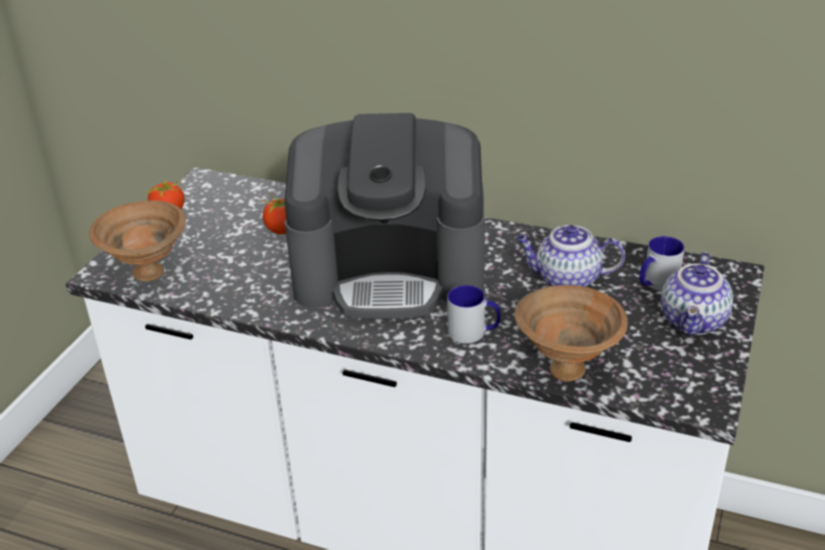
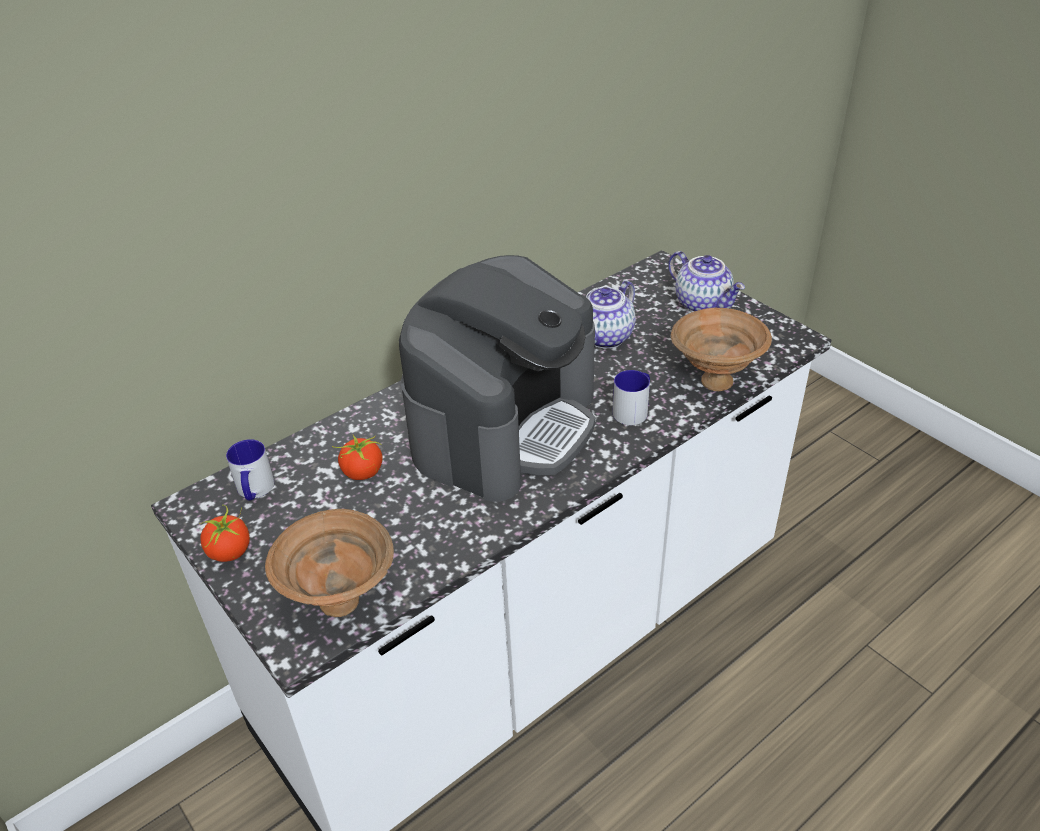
camera: 60 degrees left, 5 degrees up
(656, 283) = (645, 300): mug -> mug (254, 491)

